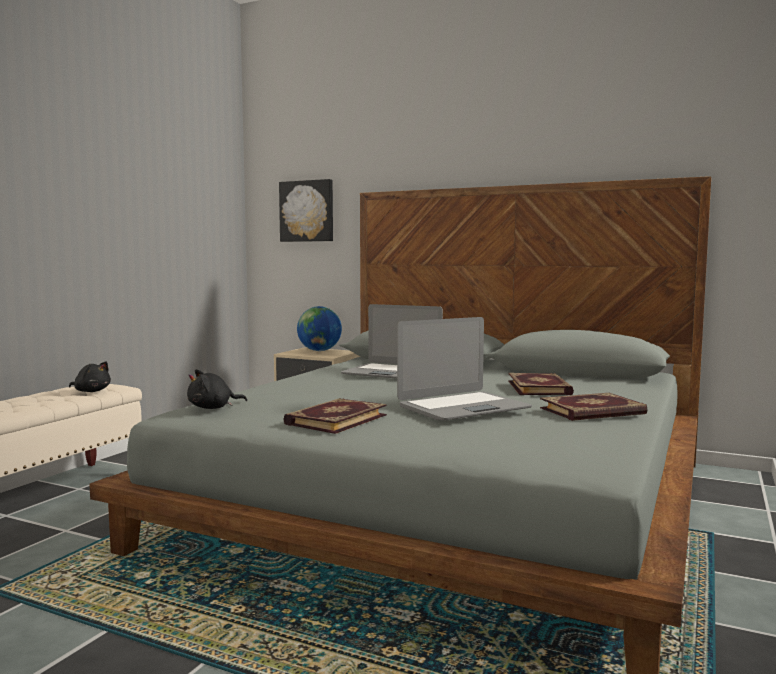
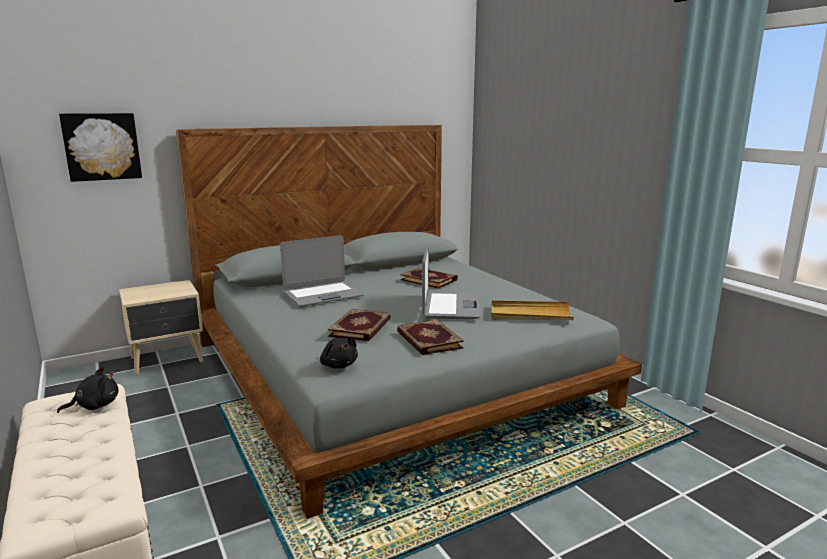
camera: 55 degrees left, 10 degrees up
(213, 408) = (338, 365): black plush toy -> black plush toy turned 45 degrees counterclockwise
(319, 351) = (153, 289): globe -> none
(528, 439) = (530, 314): none -> beige tray
(593, 411) = (496, 288): book -> book (361, 328)

